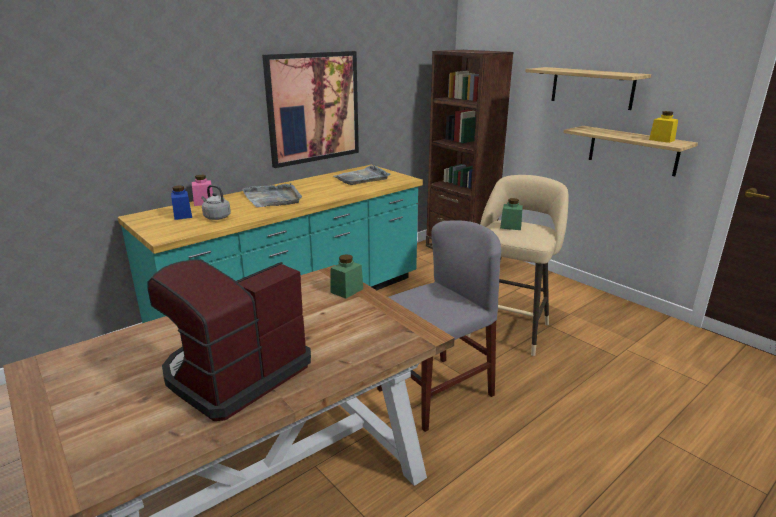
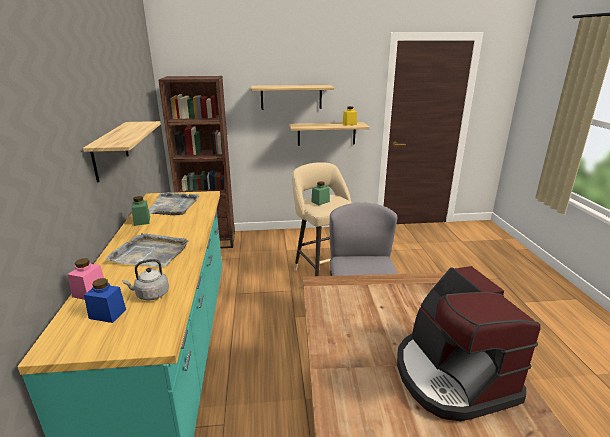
camera: 55 degrees left, 0 degrees up
(313, 108) = (110, 150): picture -> shelf
(347, 290) = (354, 285): green jar -> green jar (142, 221)

